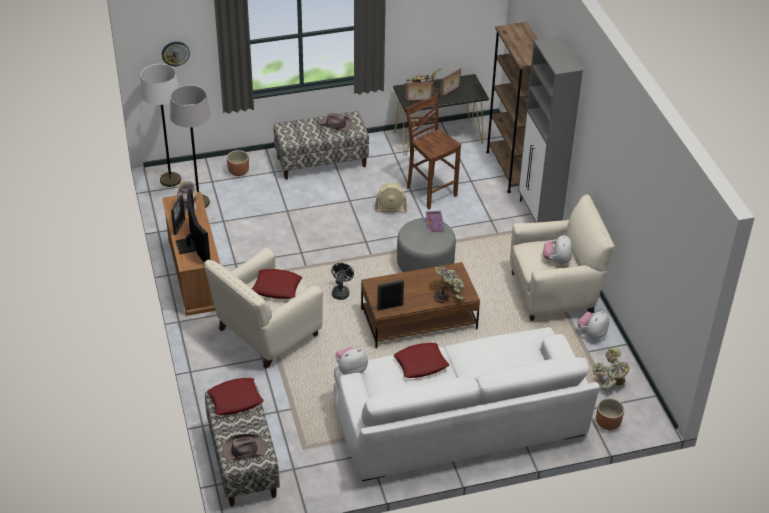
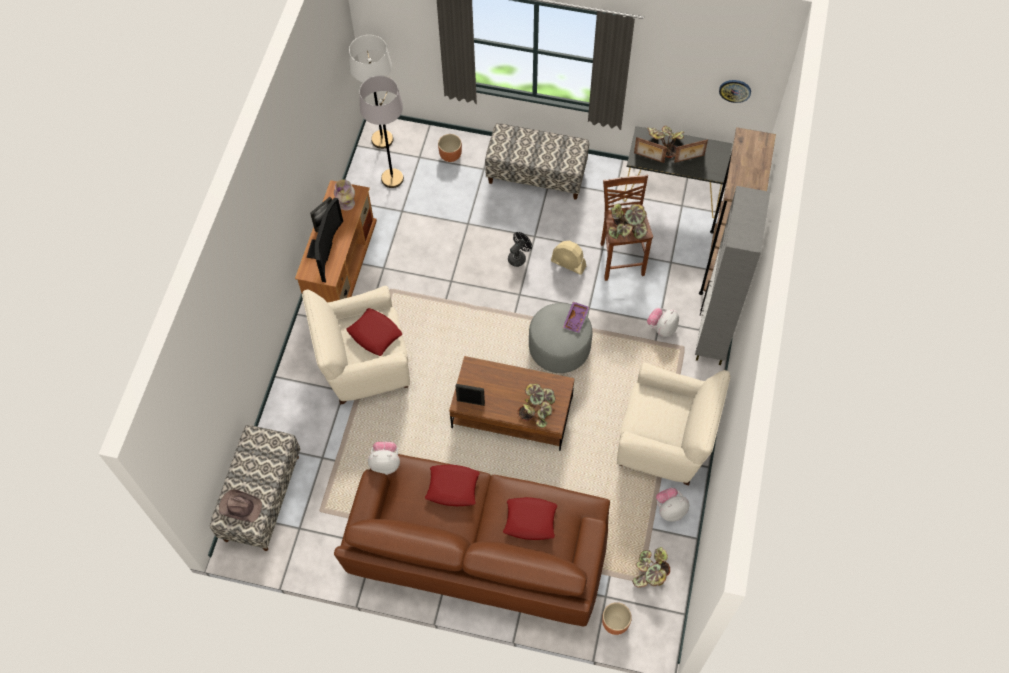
camera: 30 degrees right, 20 degrees up
(175, 53) = (399, 28): wall clock -> wall clock (735, 90)
(235, 400) = (265, 447): red pillow -> red pillow (530, 520)
(336, 125) = (555, 149): brown hat -> none
(341, 292) = (460, 345): black fan -> black fan (518, 257)
(438, 146) = (627, 229): none -> potted plant
(459, 420) = (477, 548): white sofa -> brown sofa
(557, 260) = (665, 423): plush toy -> plush toy (662, 328)

